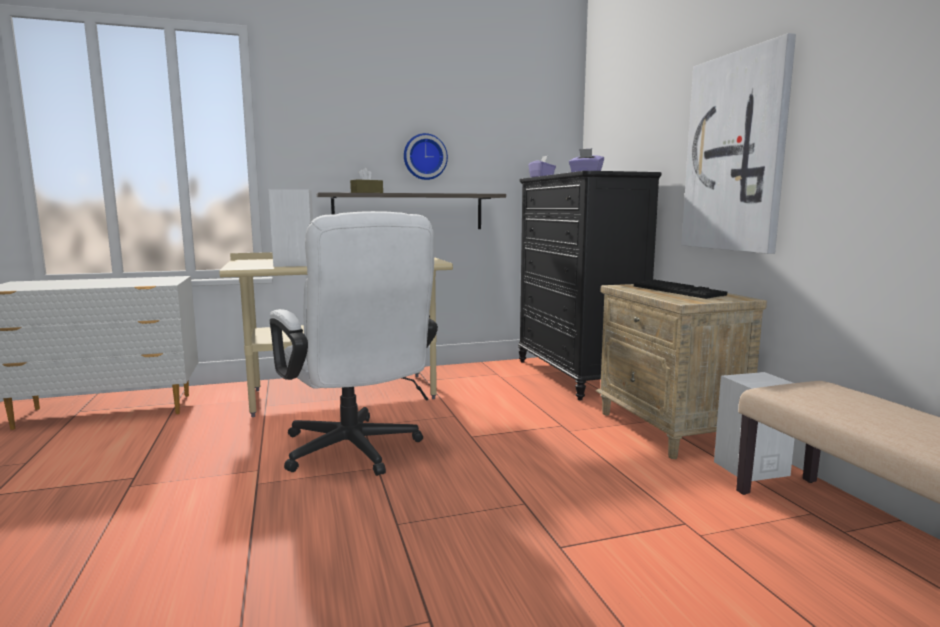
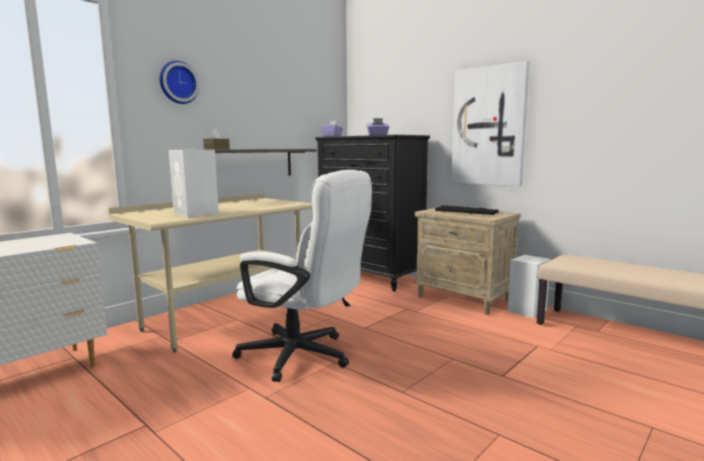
camera: 30 degrees left, 0 degrees up
(424, 157) = (251, 119): wall clock -> wall clock (178, 82)

